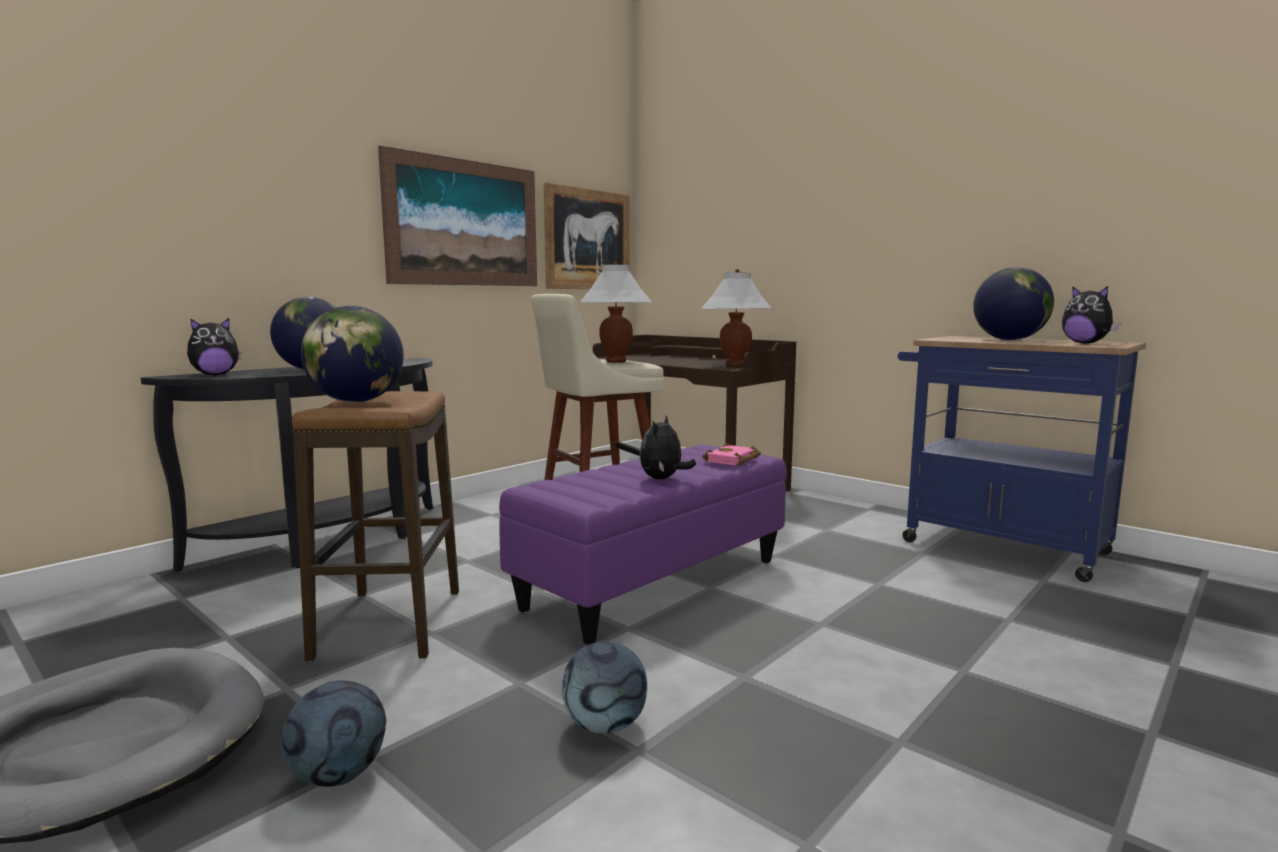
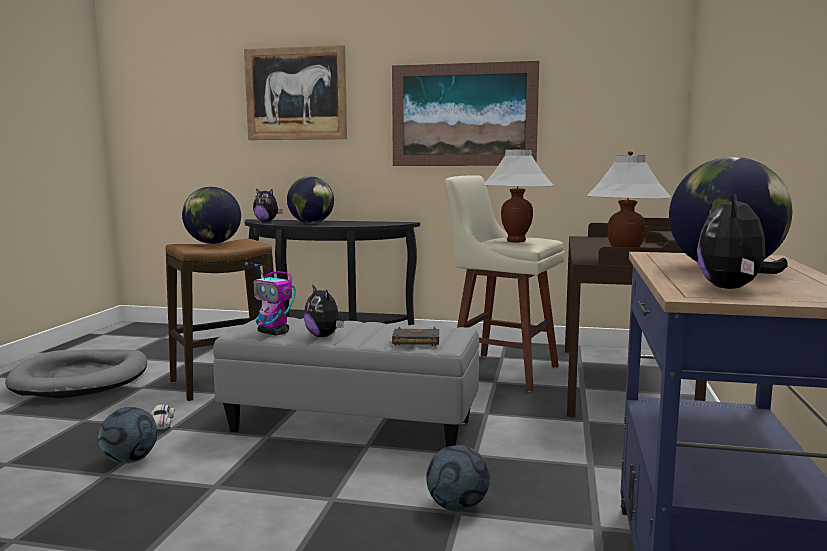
camera: 60 degrees right, 0 degrees up
(339, 775) = (68, 420): football -> football (458, 506)
(488, 688) = (161, 423): none -> white toy car
(588, 240) = (609, 118): picture -> picture (296, 94)
(617, 491) = (274, 333): none -> toy robot
(653, 584) = (352, 426): purple ottoman -> grey ottoman
(663, 479) = (324, 336): plush toy -> plush toy turned 120 degrees counterclockwise
(733, 460) = (414, 342): pink book -> black book

